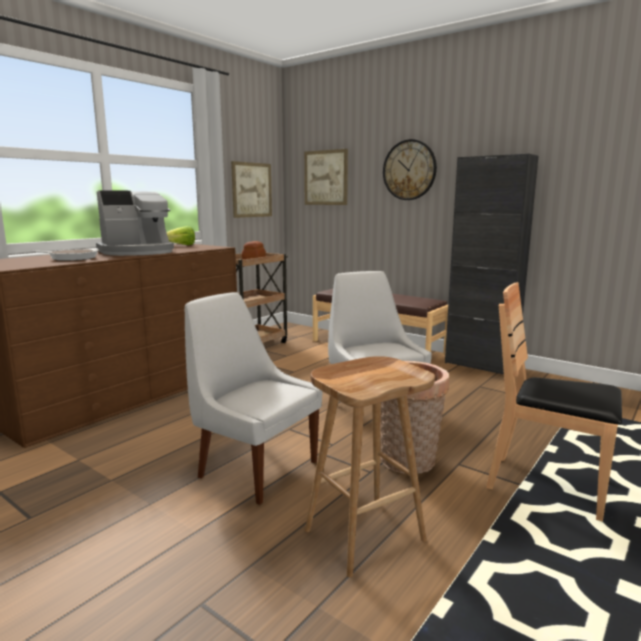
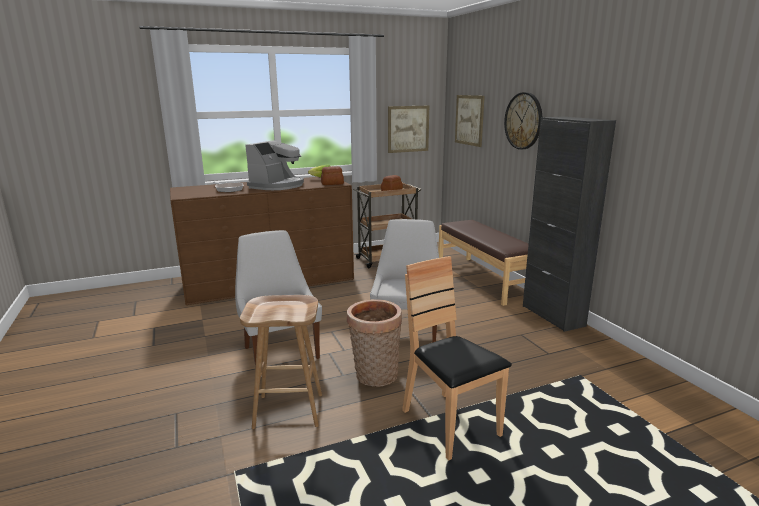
camera: 30 degrees right, 5 degrees up
(138, 252) = (277, 186): coffee machine -> coffee machine turned 60 degrees counterclockwise
(207, 247) = (332, 183): none -> bread

